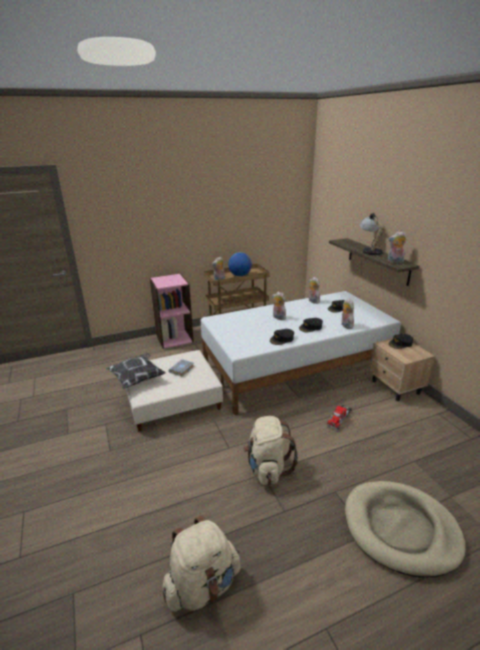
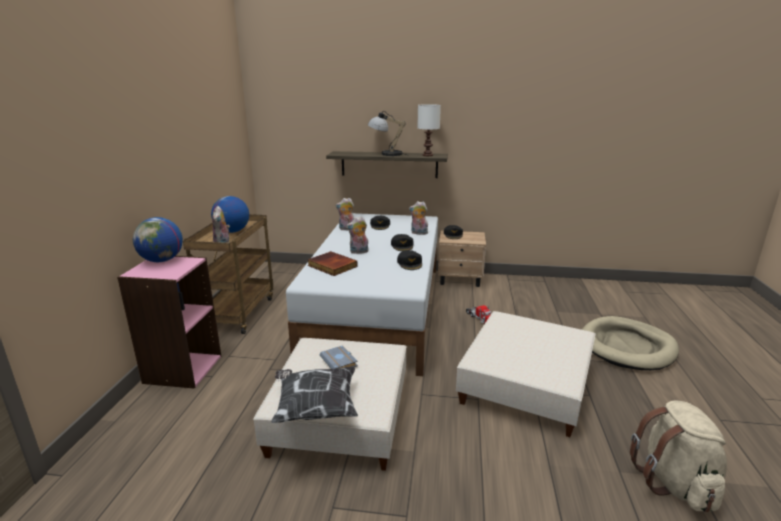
camera: 60 degrees left, 5 degrees down
(174, 277) = (162, 260): none -> globe
(245, 317) = (331, 266): none -> book
(267, 468) = (526, 384): beige backpack -> beige ottoman
(394, 261) = (427, 155): plush toy -> white table lamp

